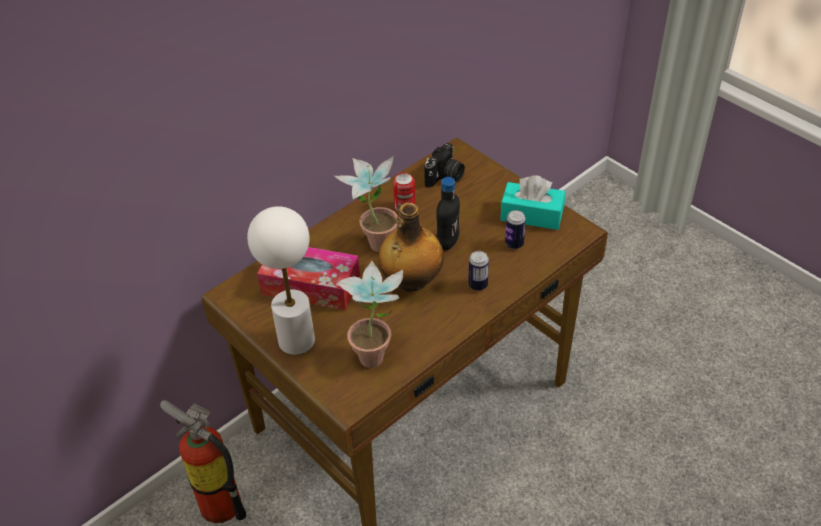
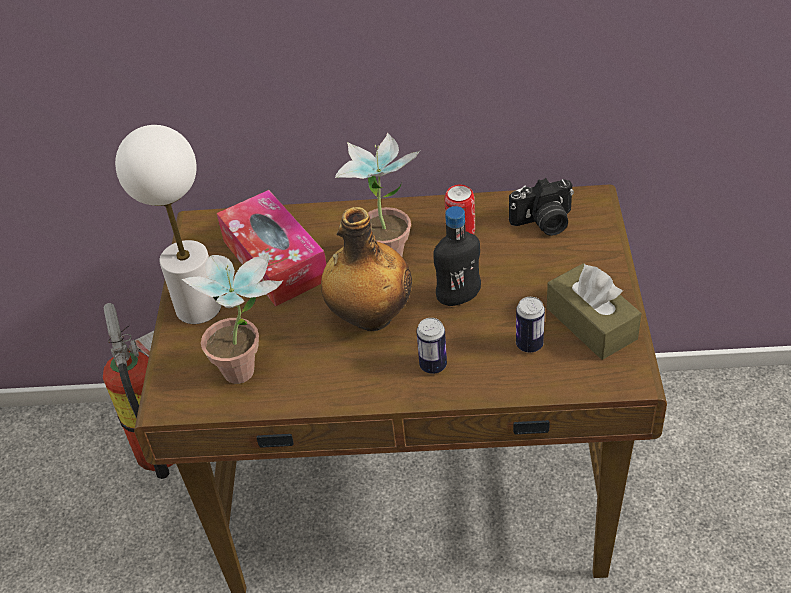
camera: 45 degrees right, 0 degrees up
(531, 215) = (591, 323): turquoise tissue box -> brown tissue box

